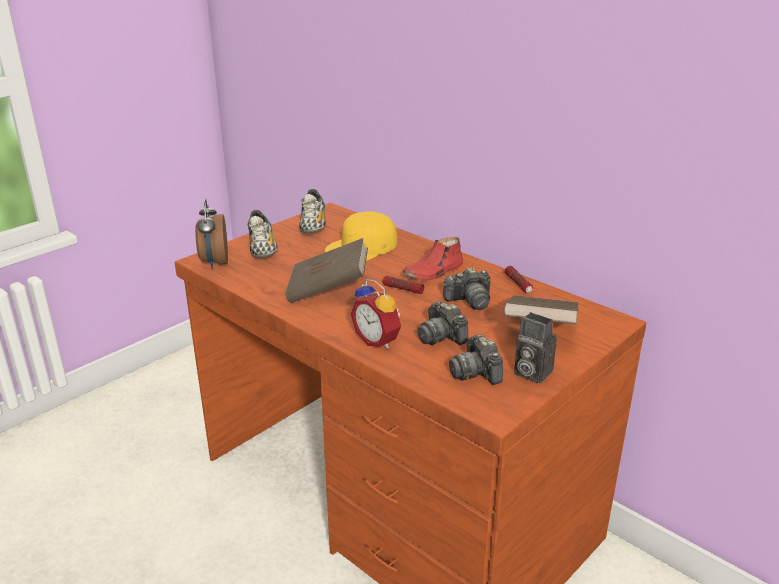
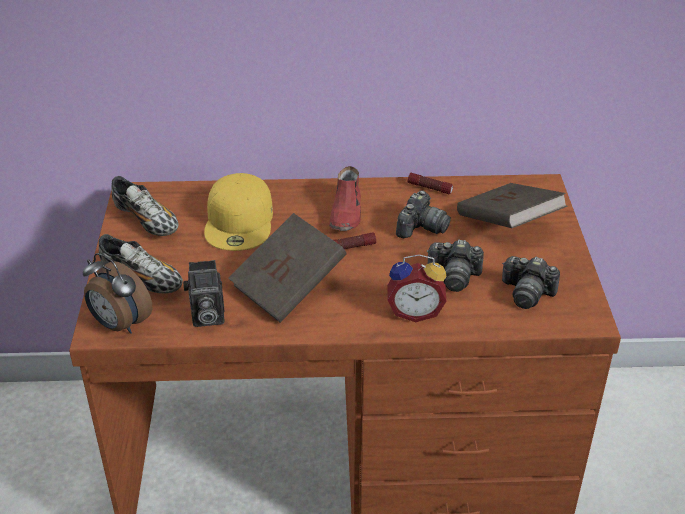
camera: 45 degrees left, 10 degrees up
(530, 372) = (559, 269): camera -> camera (206, 317)

